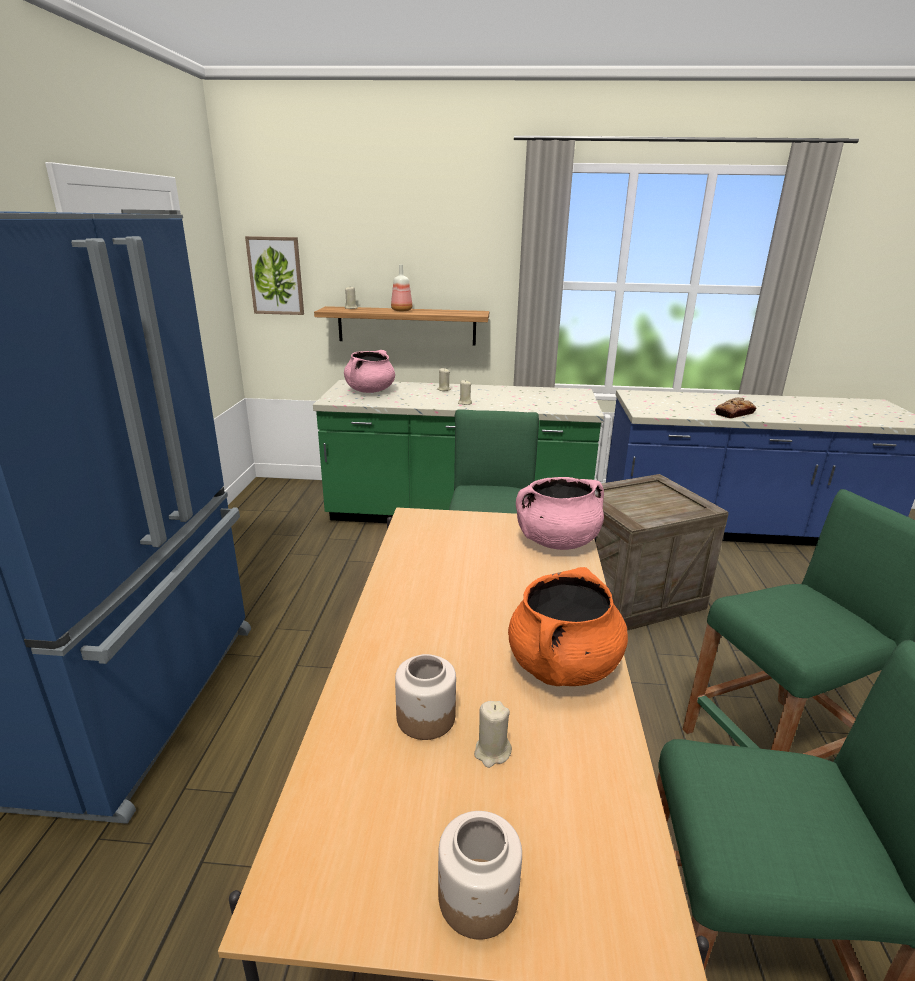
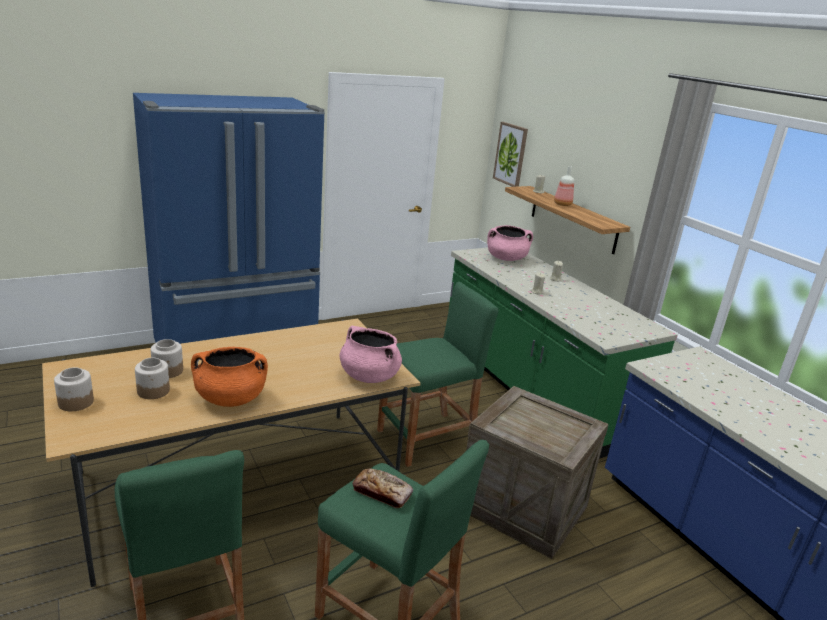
camera: 55 degrees right, 0 degrees up
(492, 752) = (154, 391): beige candle -> jar
(734, 414) = (737, 416): bread -> bread (382, 492)

